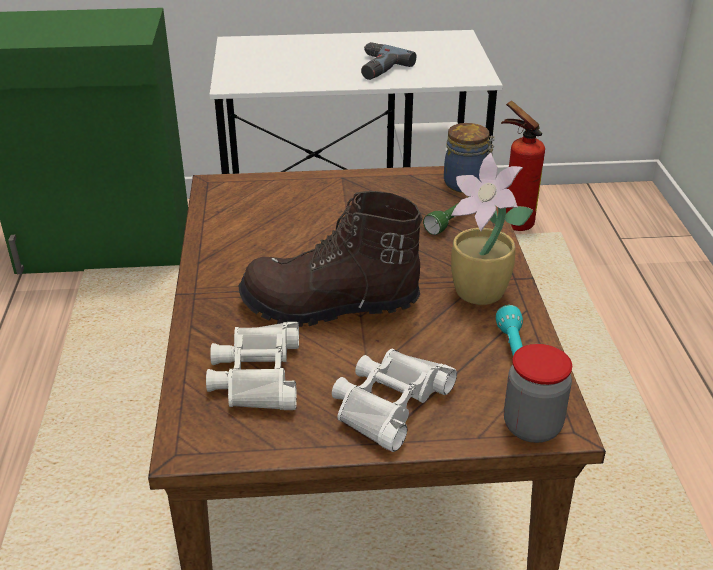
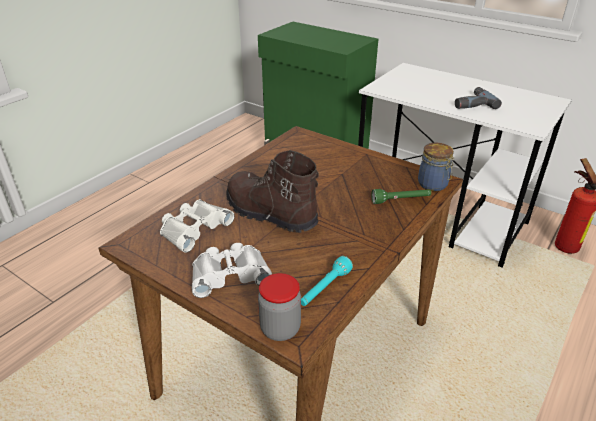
camera: 40 degrees right, 0 degrees up
(480, 294) = (354, 246): potted plant -> none

